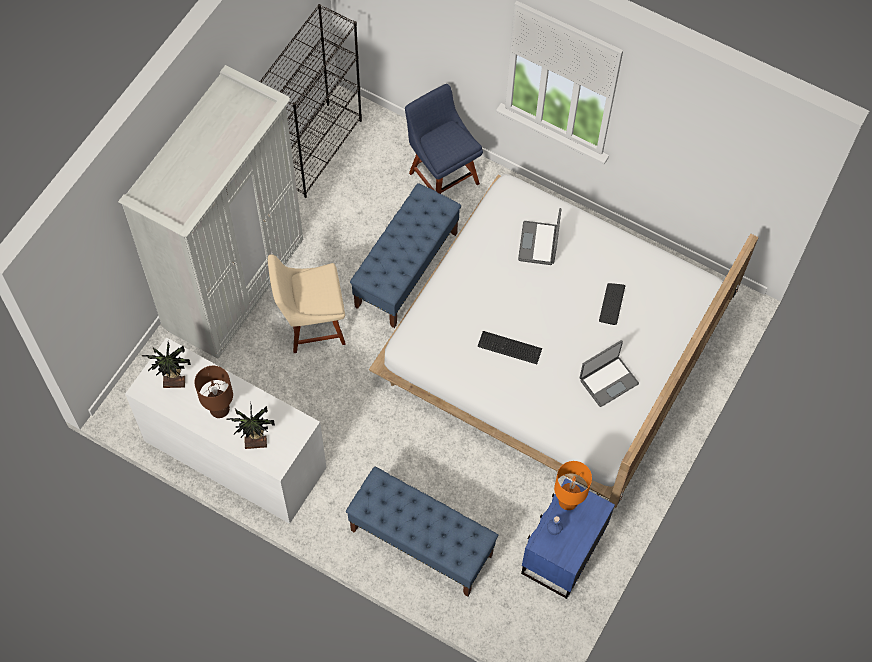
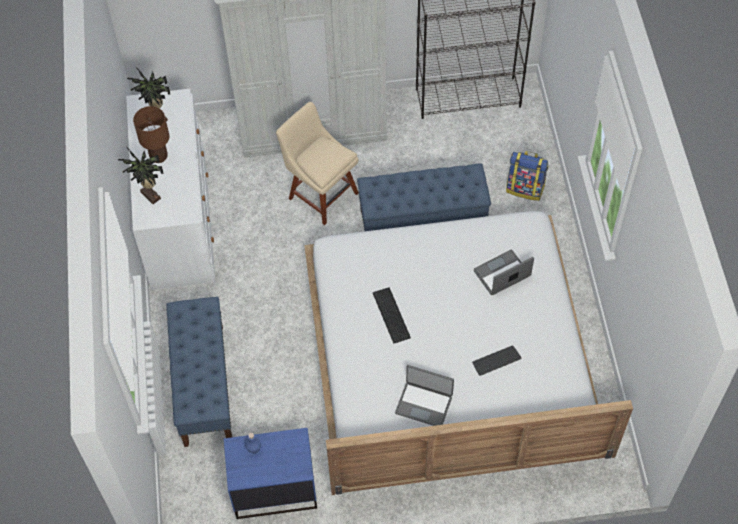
camera: 55 degrees right, 5 degrees down
(442, 175) = (525, 188): blue chair -> backpack
(567, 502) = (287, 443): orange table lamp -> none

